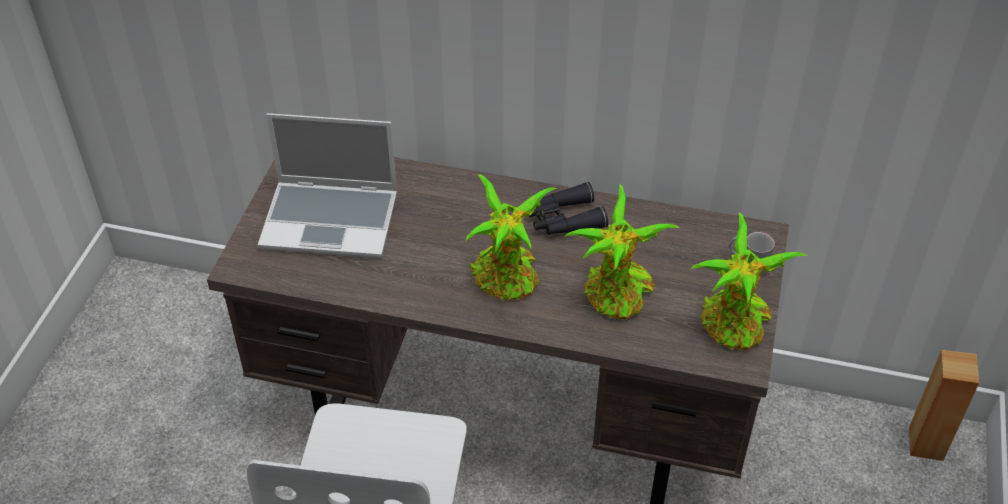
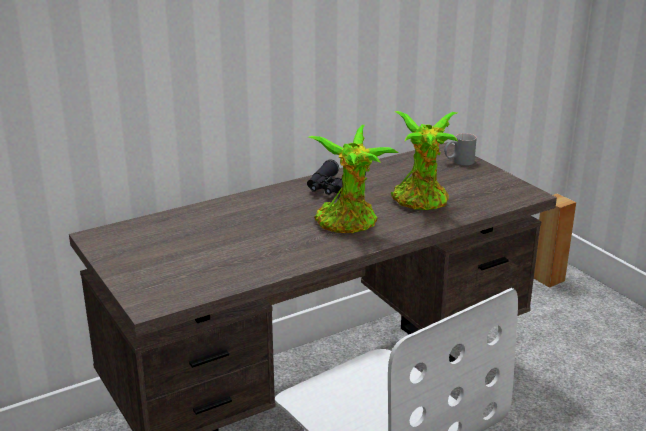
camera: 45 degrees left, 20 degrees down
(332, 220) = (181, 252): laptop -> none
(734, 327) = (498, 185): potted plant -> none

